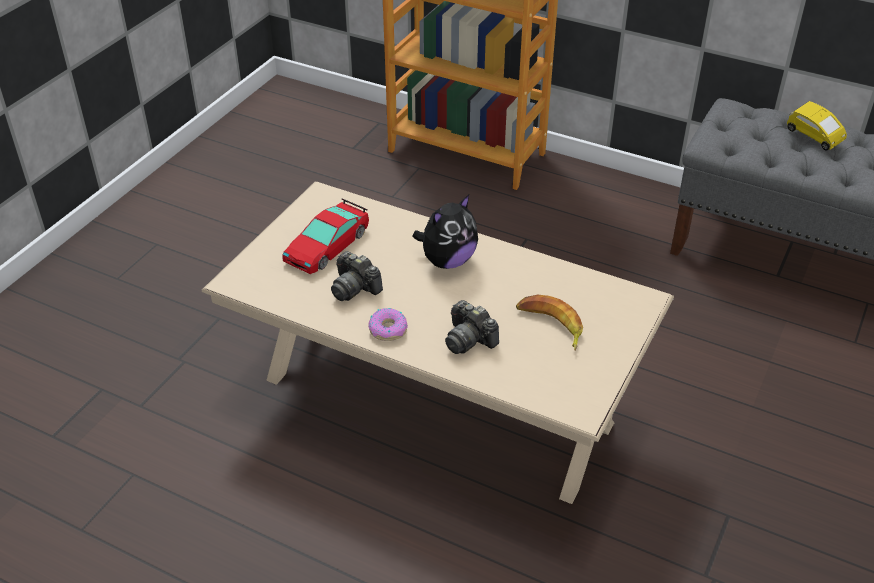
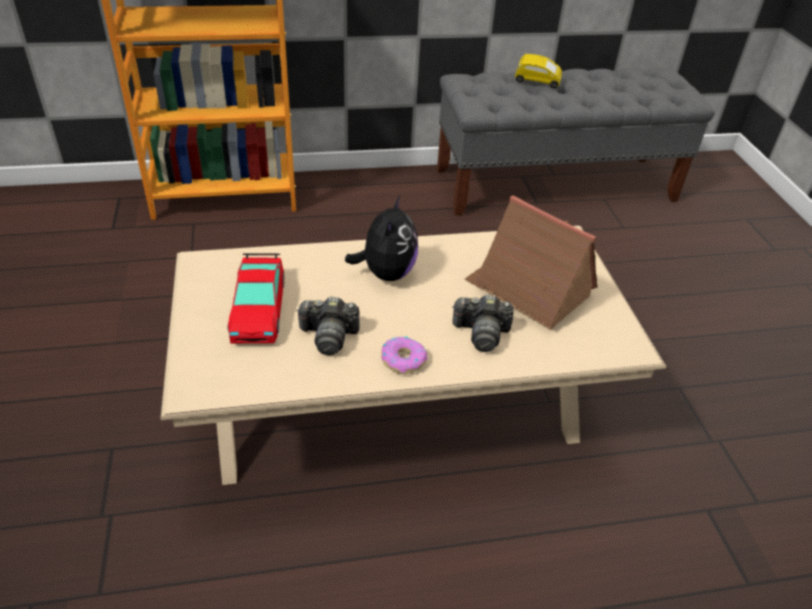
camera: 40 degrees left, 0 degrees up
(550, 325) = (528, 289): banana -> toy house

